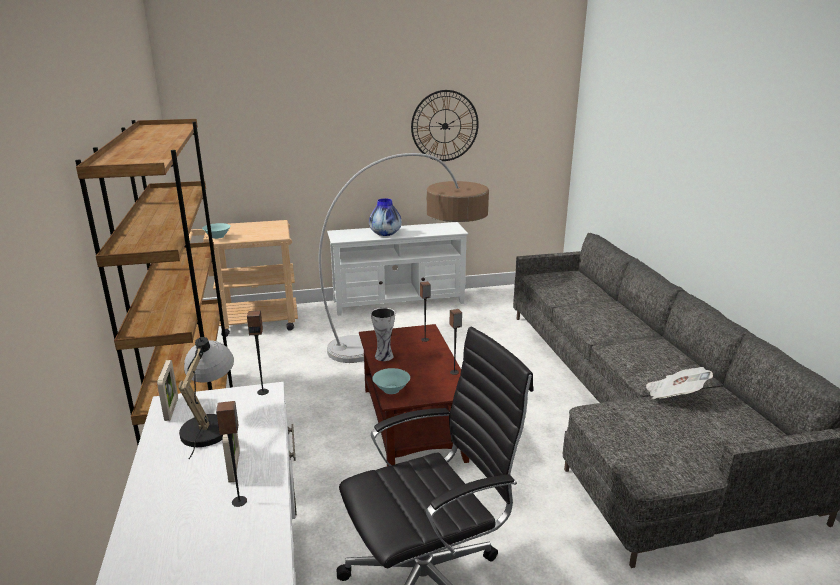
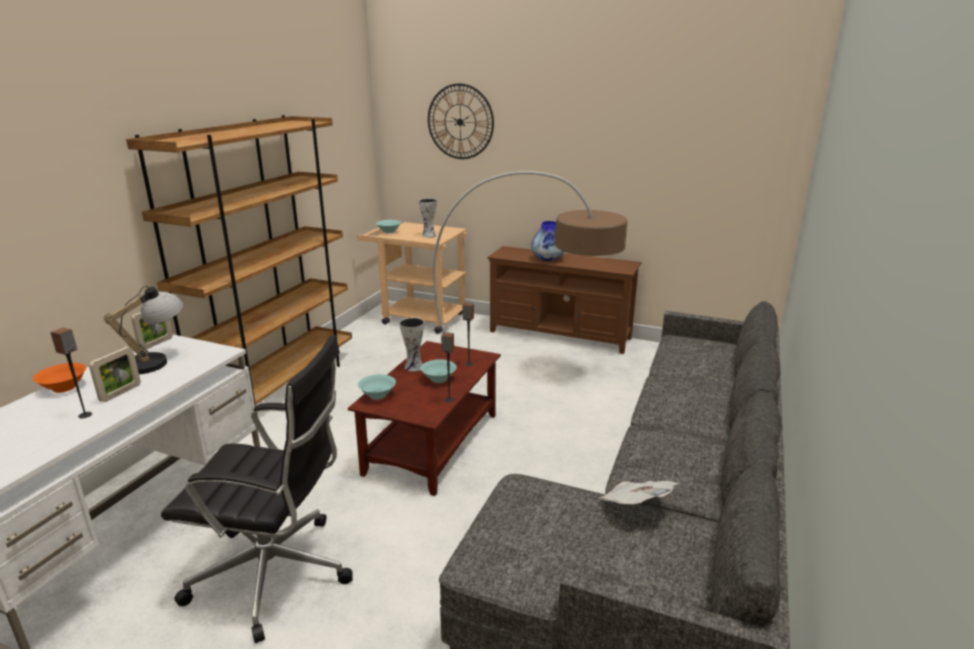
camera: 35 degrees right, 0 degrees up
(151, 490) = (63, 388): none -> orange bowl
(263, 392) = (220, 351): speaker -> none
(265, 233) = (429, 236): none -> vase
(398, 302) = (560, 335): white tv stand -> brown tv stand
(420, 359) = (439, 379): none -> turquoise bowl
(445, 126) = (634, 150): wall clock -> wall clock (460, 122)

